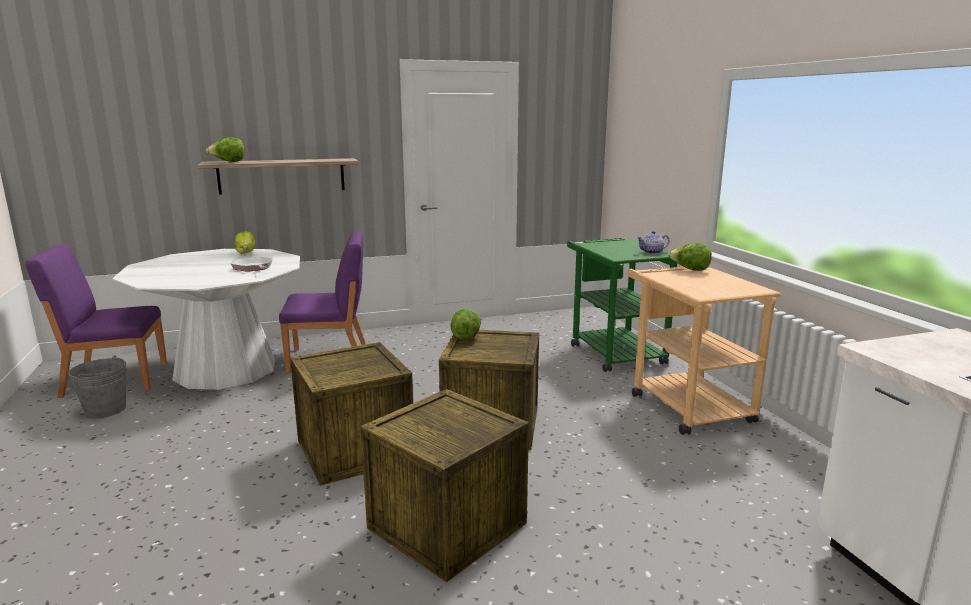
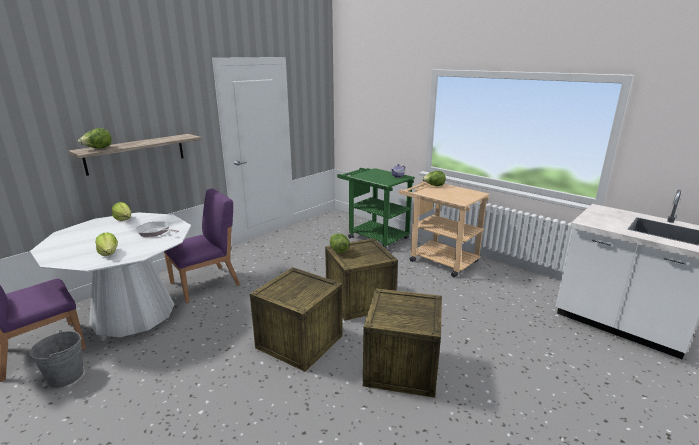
camera: 30 degrees left, 5 degrees up
(181, 278) = (109, 253): none -> lettuce

